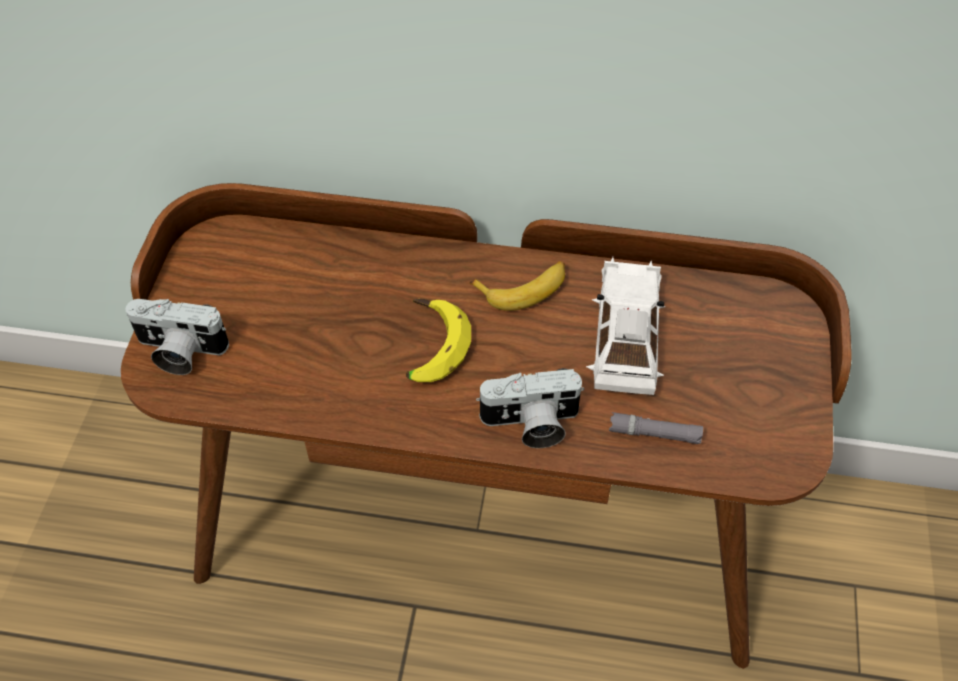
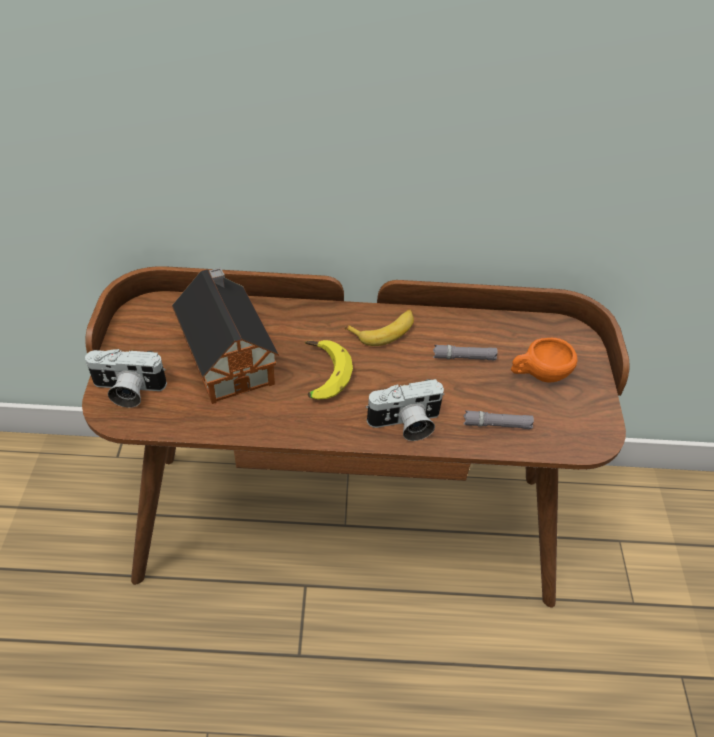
camera: 10 degrees left, 5 degrees down
(311, 313) = (228, 356): none -> toy house
(626, 334) = (464, 357): white toy car -> grey flashlight
(725, 366) = (538, 374): none -> orange cup

